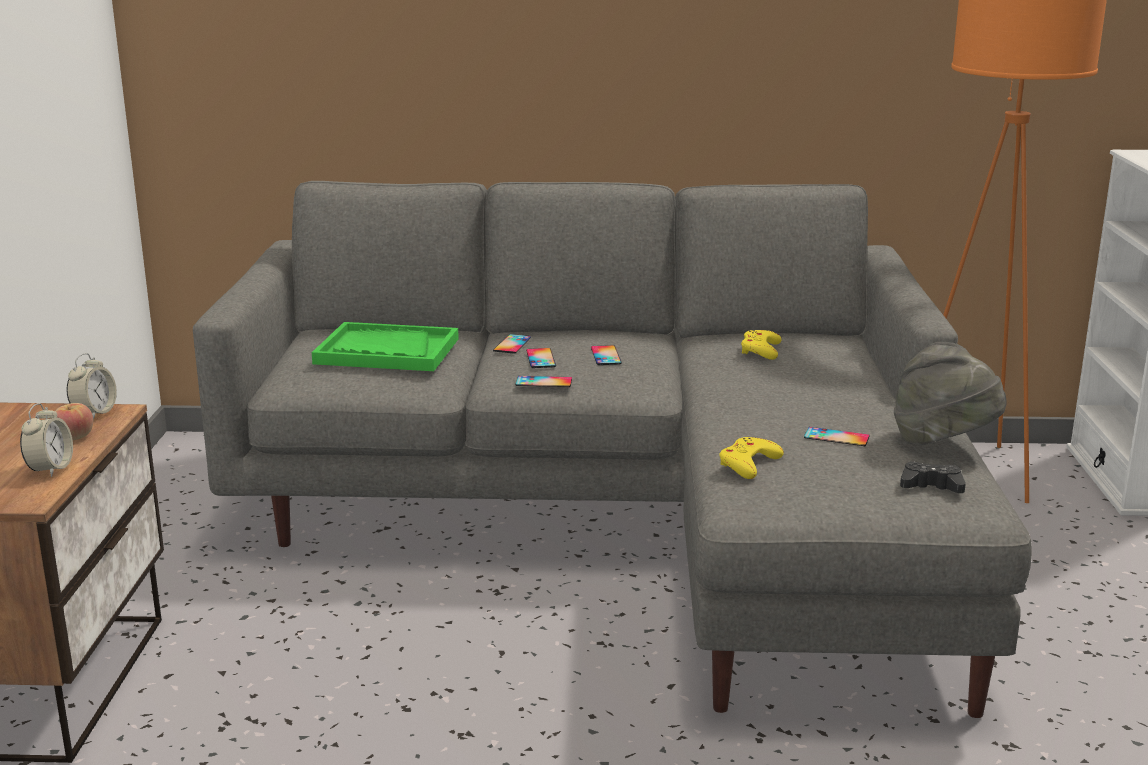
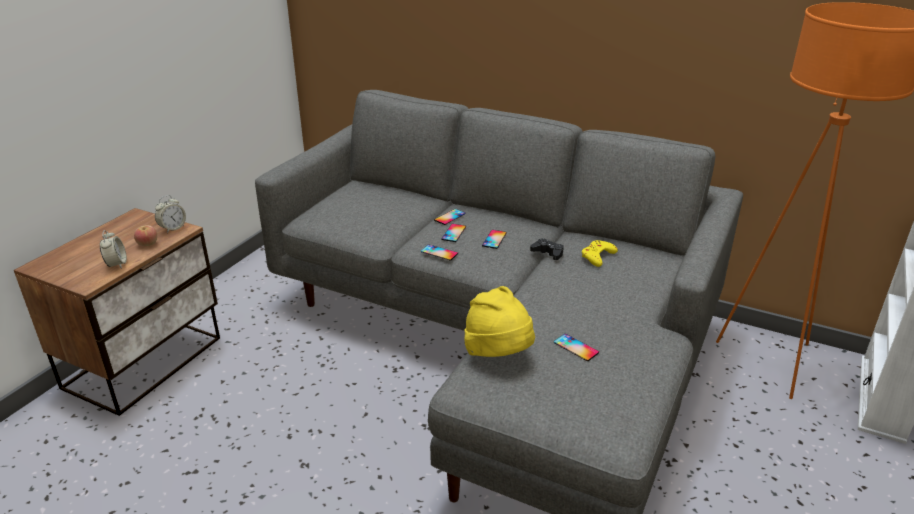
camera: 25 degrees right, 10 degrees up
(50, 469) = (116, 264): alarm clock -> alarm clock turned 45 degrees counterclockwise
(386, 351) = (373, 208): green tray -> none
(748, 464) = (499, 354): yellow game controller -> yellow hat
(931, 486) = (600, 410): black game controller -> black game controller (548, 253)
(943, 443) = (647, 373): grey hat -> none

